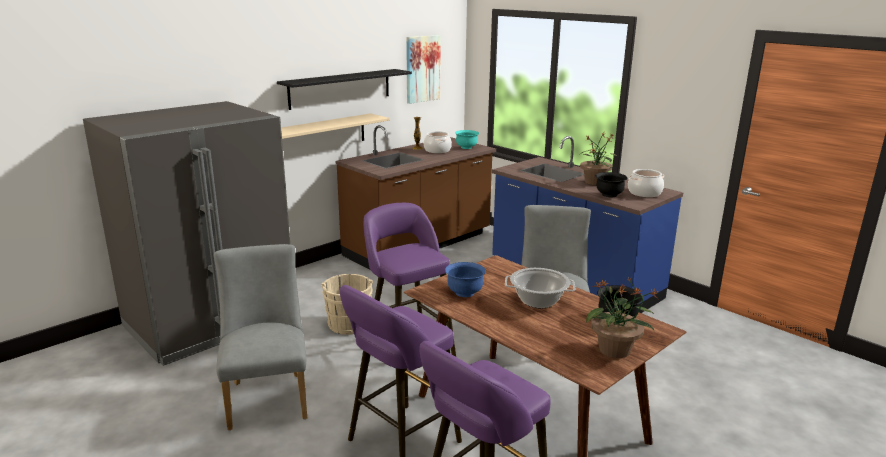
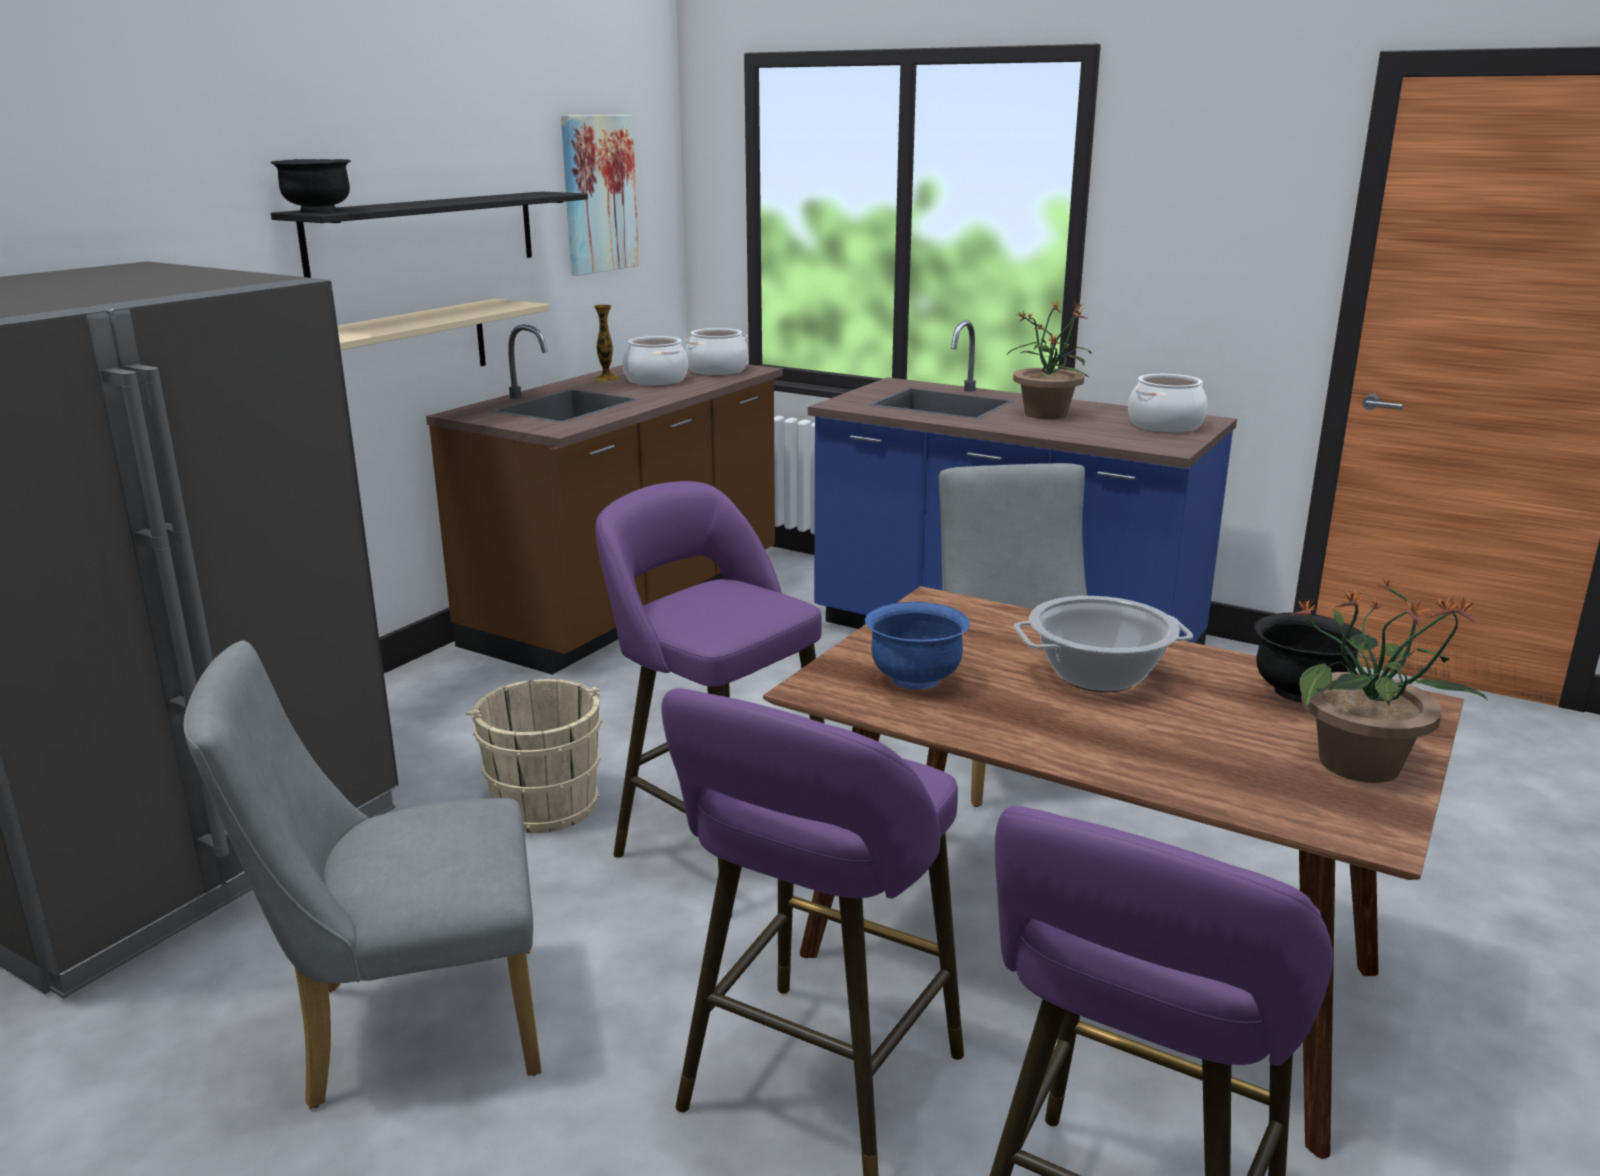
camera: 15 degrees left, 0 degrees up
(268, 396) = (405, 1030): grey chair -> grey chair turned 75 degrees counterclockwise
(466, 147) = (717, 371): turquoise bowl -> cooking pot
(609, 195) = (1099, 435): black bowl -> black bowl (317, 211)

